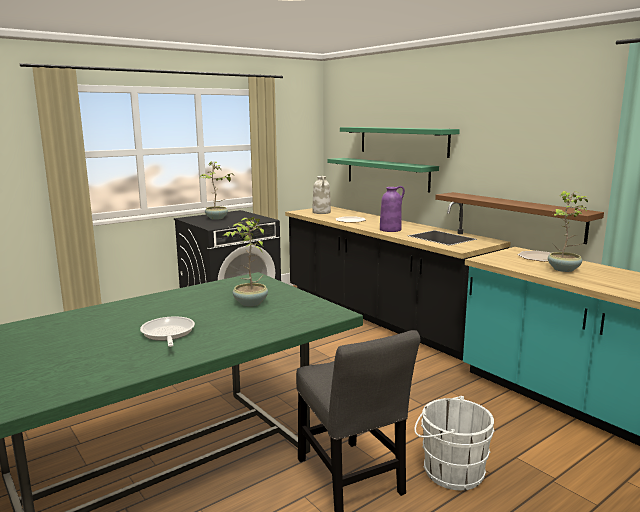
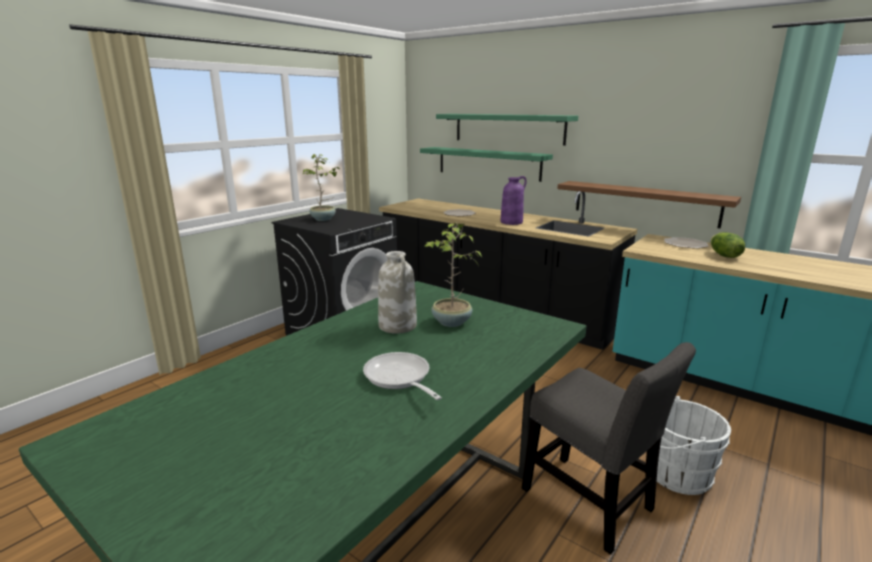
camera: 15 degrees left, 5 degrees up
(321, 212) = (419, 206): white vase -> white vase (398, 326)
(564, 269) = (724, 255): potted plant -> lettuce

